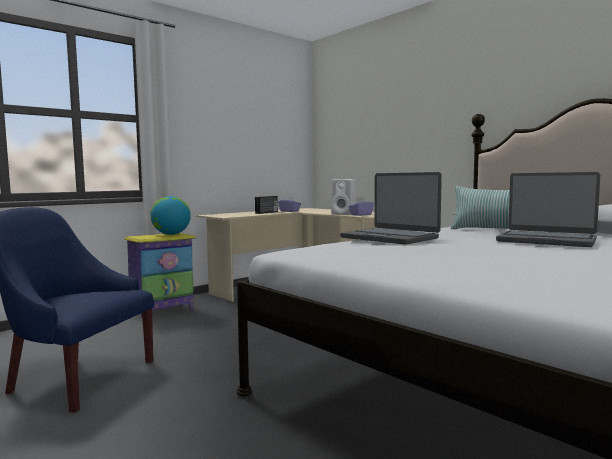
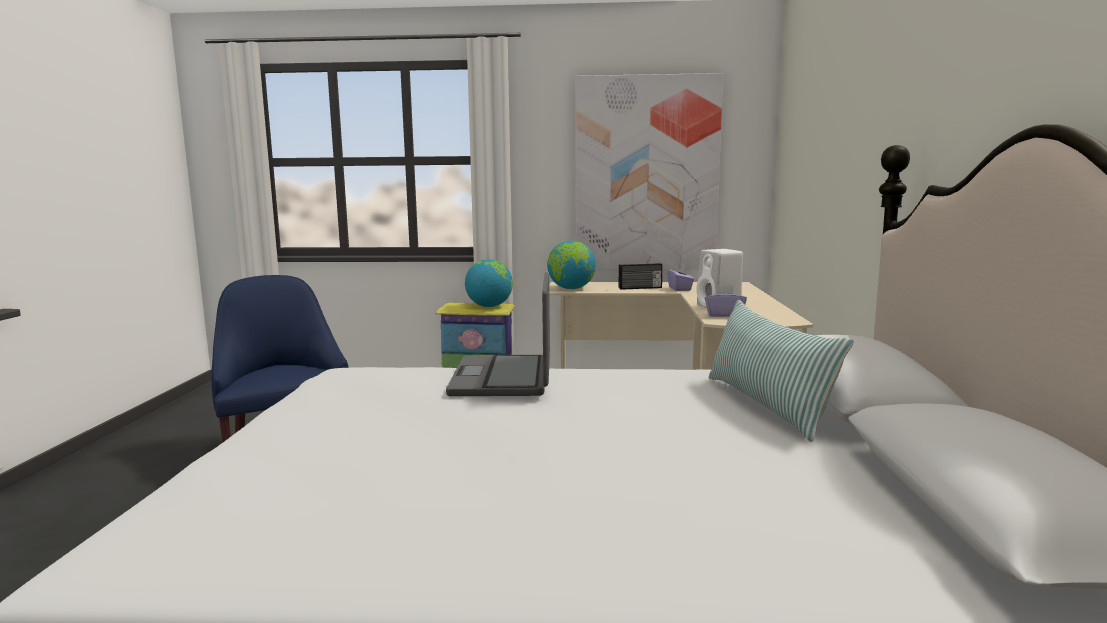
camera: 45 degrees right, 5 degrees up
(229, 215) = (571, 289): none -> globe
(250, 138) = (646, 174): none -> picture
(546, 240) = (673, 450): laptop -> none

